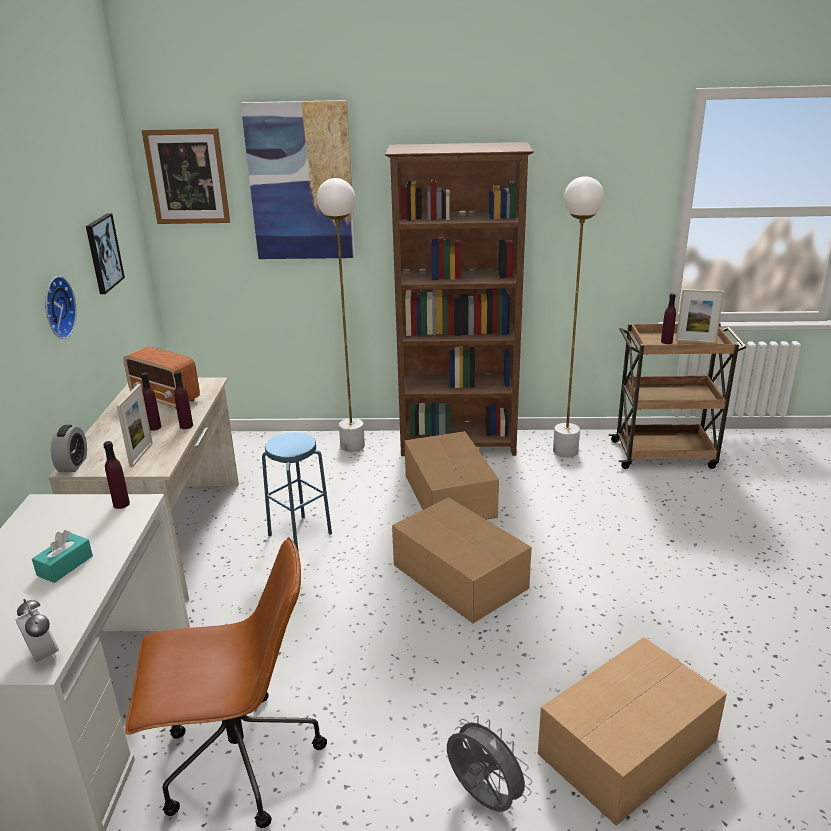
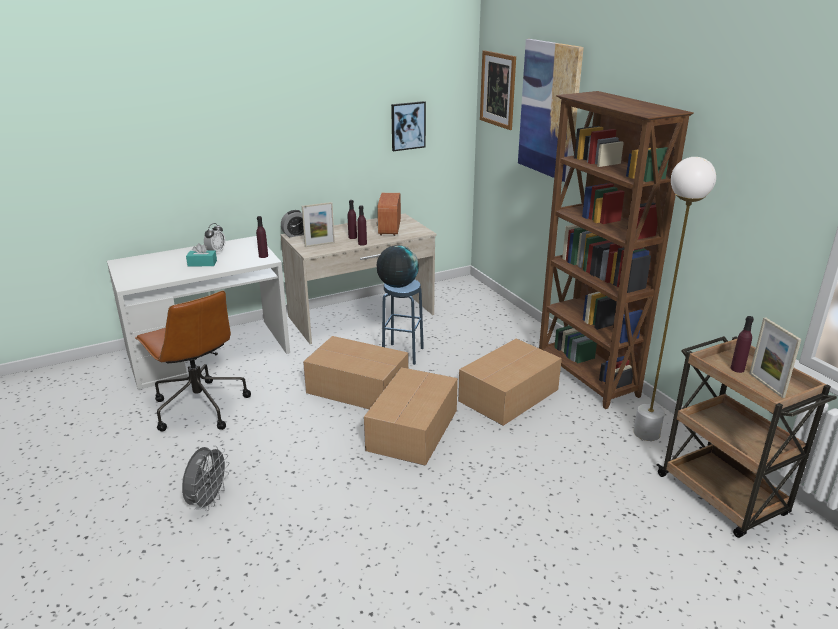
camera: 60 degrees right, 0 degrees up
(43, 655) = (134, 283): alarm clock -> alarm clock (216, 252)
(56, 307) = (334, 145): wall clock -> none
(290, 447) = (397, 285): none -> globe
(352, 446) = (527, 335): white floor lamp -> none
(625, 747) = (281, 555): cardboard box -> cardboard box (356, 387)

